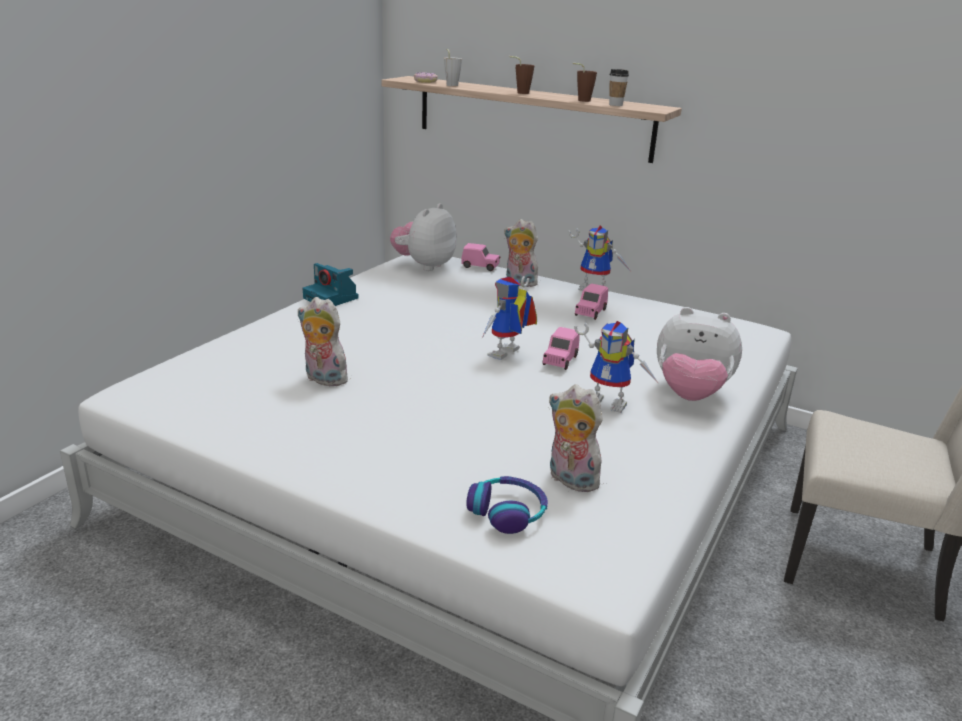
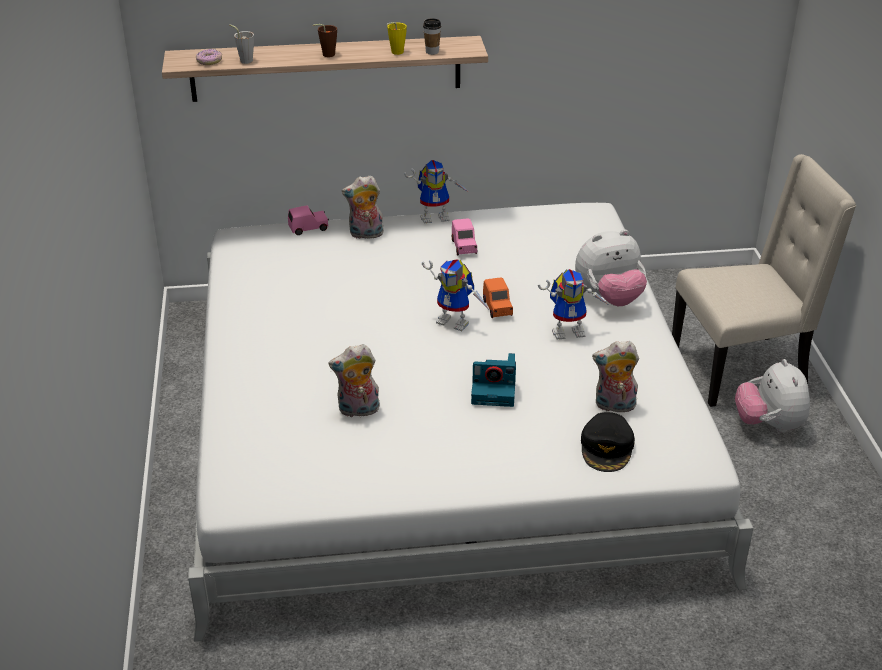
camera: 35 degrees left, 10 degrees up
(332, 298) = (237, 326): camera -> camera (495, 390)
(424, 266) = (259, 249): plush toy -> plush toy (769, 424)
(507, 355) = (457, 321): toy robot -> toy robot turned 60 degrees counterclockwise
(507, 512) = (607, 447): headphones -> black cap
(560, 360) = (497, 308): pink toy car -> orange toy car
(581, 100) = (395, 53): brown cup -> yellow cup

